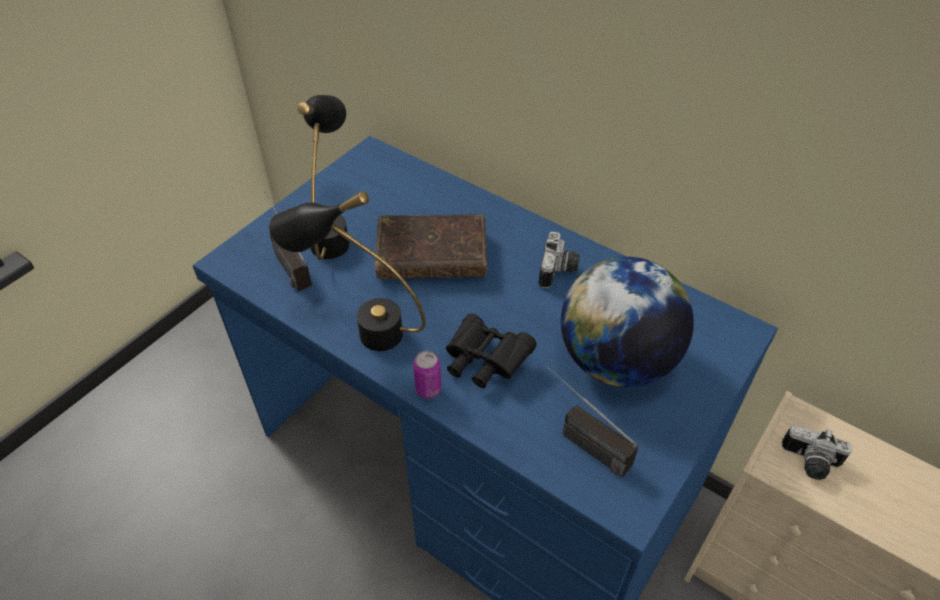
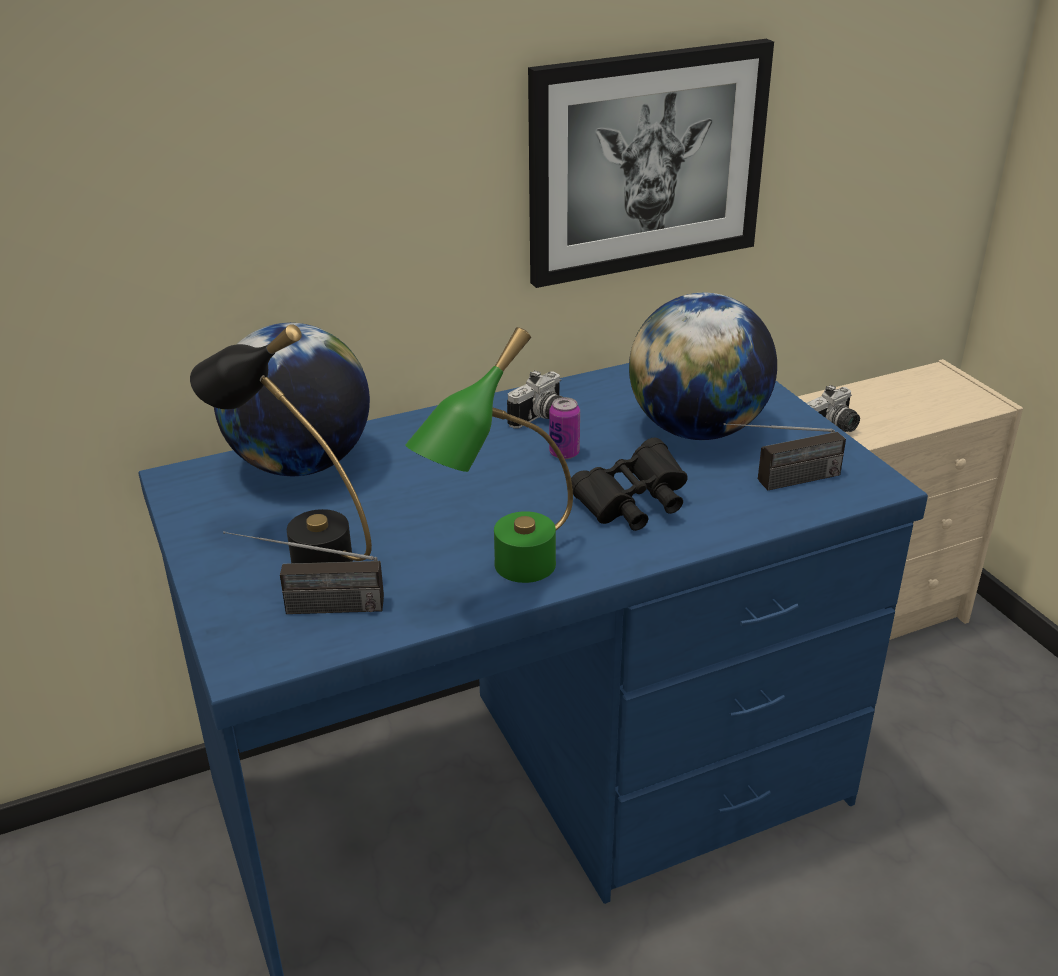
camera: 60 degrees left, 15 degrees down
(360, 329) = (502, 577): black table lamp -> green table lamp
(419, 189) = (301, 464): none -> globe
(428, 389) = (641, 554): can -> can (564, 453)
(432, 256) = (433, 490): brown book -> none
(559, 271) = (544, 419): camera -> camera turned 90 degrees clockwise
(751, 142) = (646, 162): none -> picture

